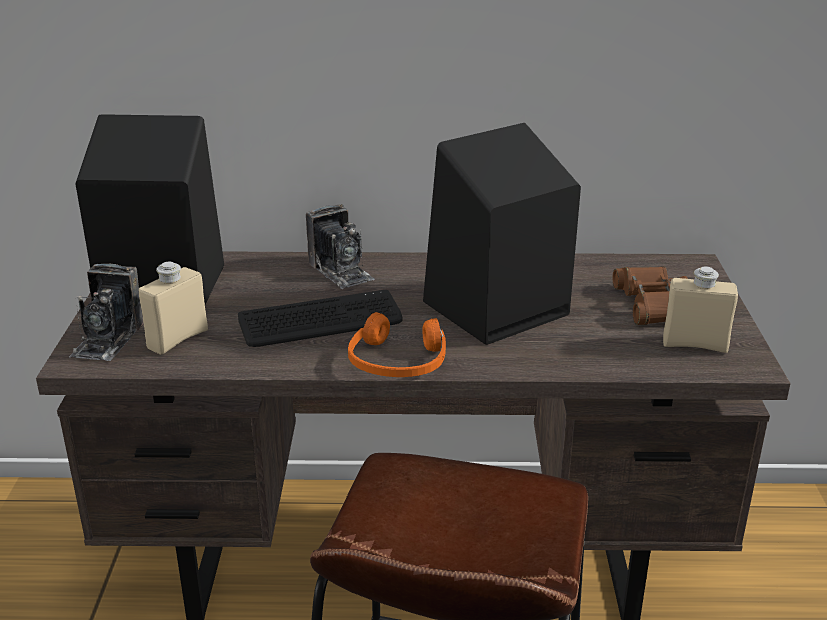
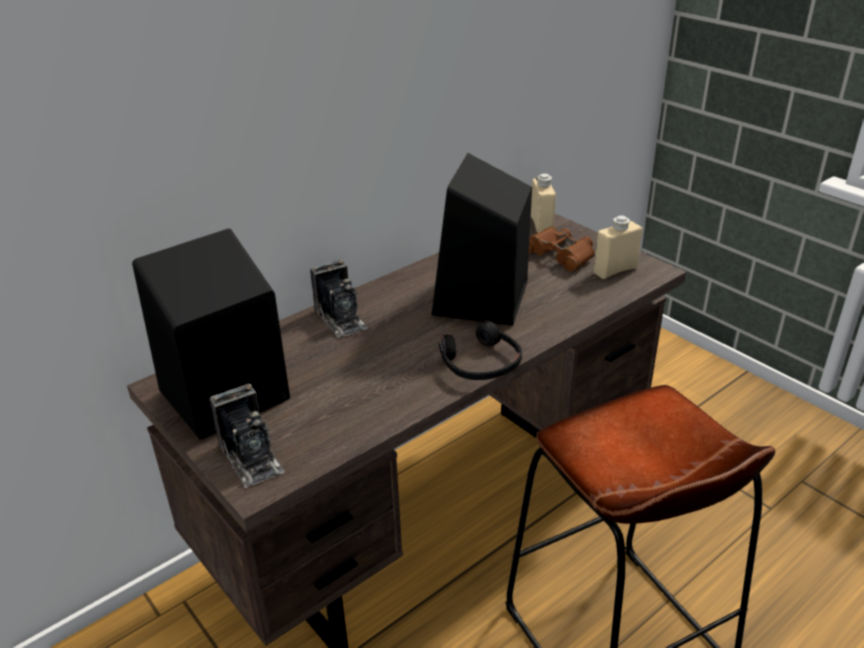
camera: 40 degrees left, 5 degrees up
(177, 339) = (306, 427): beige bottle -> beige bottle (541, 224)
(321, 321) = (387, 361): keyboard -> none
(341, 271) = (341, 319): camera -> camera turned 45 degrees clockwise
(398, 361) = (480, 363): orange headphones -> black headphones

